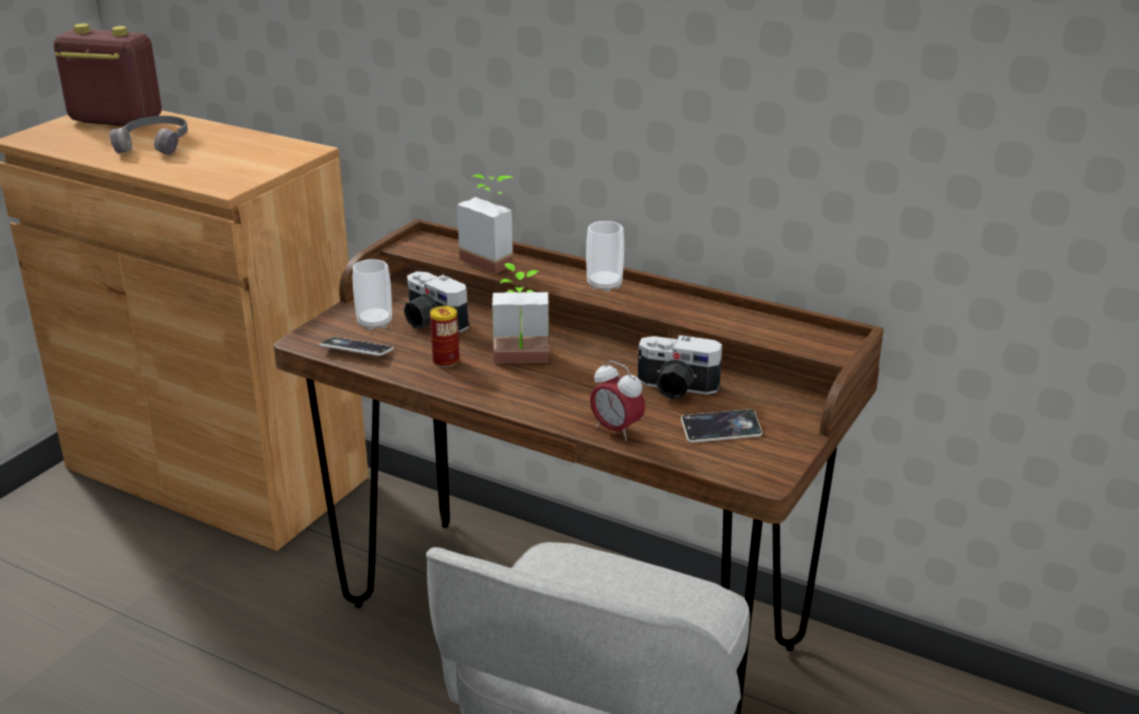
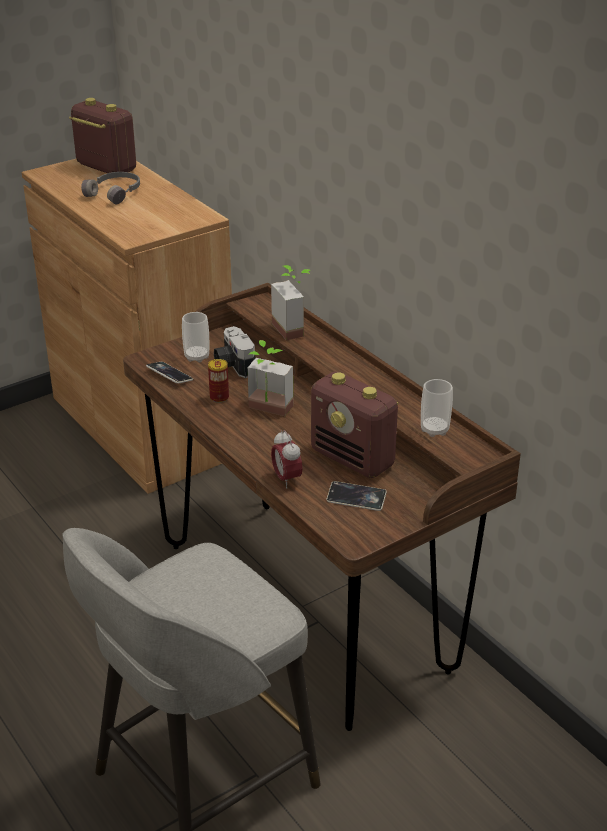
camera: 25 degrees right, 5 degrees up
(604, 285) = (352, 367): cup -> cup (434, 430)
(676, 389) = (353, 459): camera -> radio

